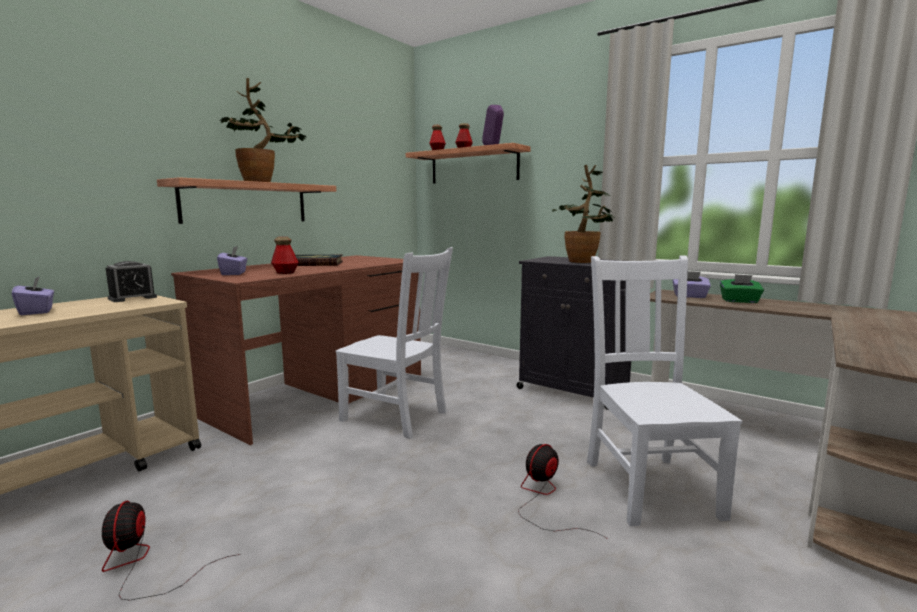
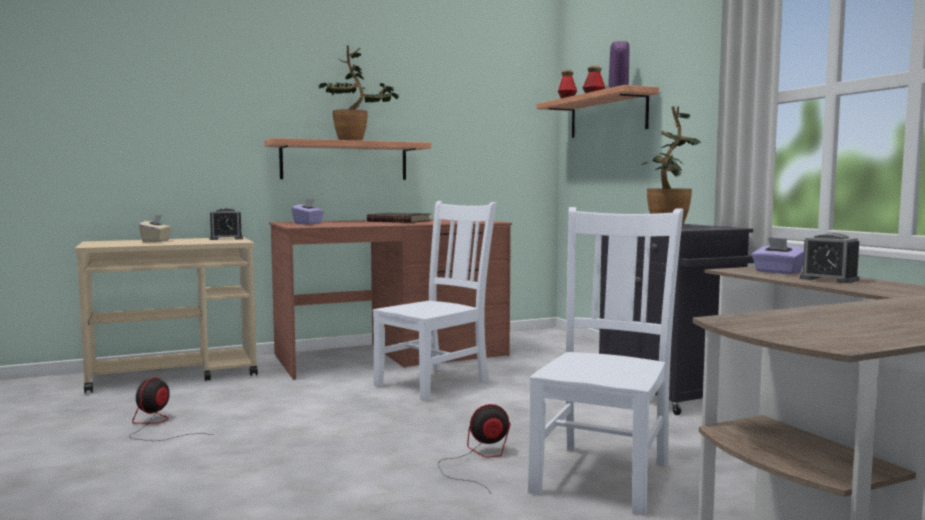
camera: 30 degrees right, 5 degrees down
(37, 311) = (156, 241): purple tissue box -> beige tissue box
(285, 272) = (347, 224): bottle -> none
(397, 417) = (435, 382): white chair -> white chair turned 105 degrees counterclockwise
(739, 301) = (829, 279): green tissue box -> alarm clock

